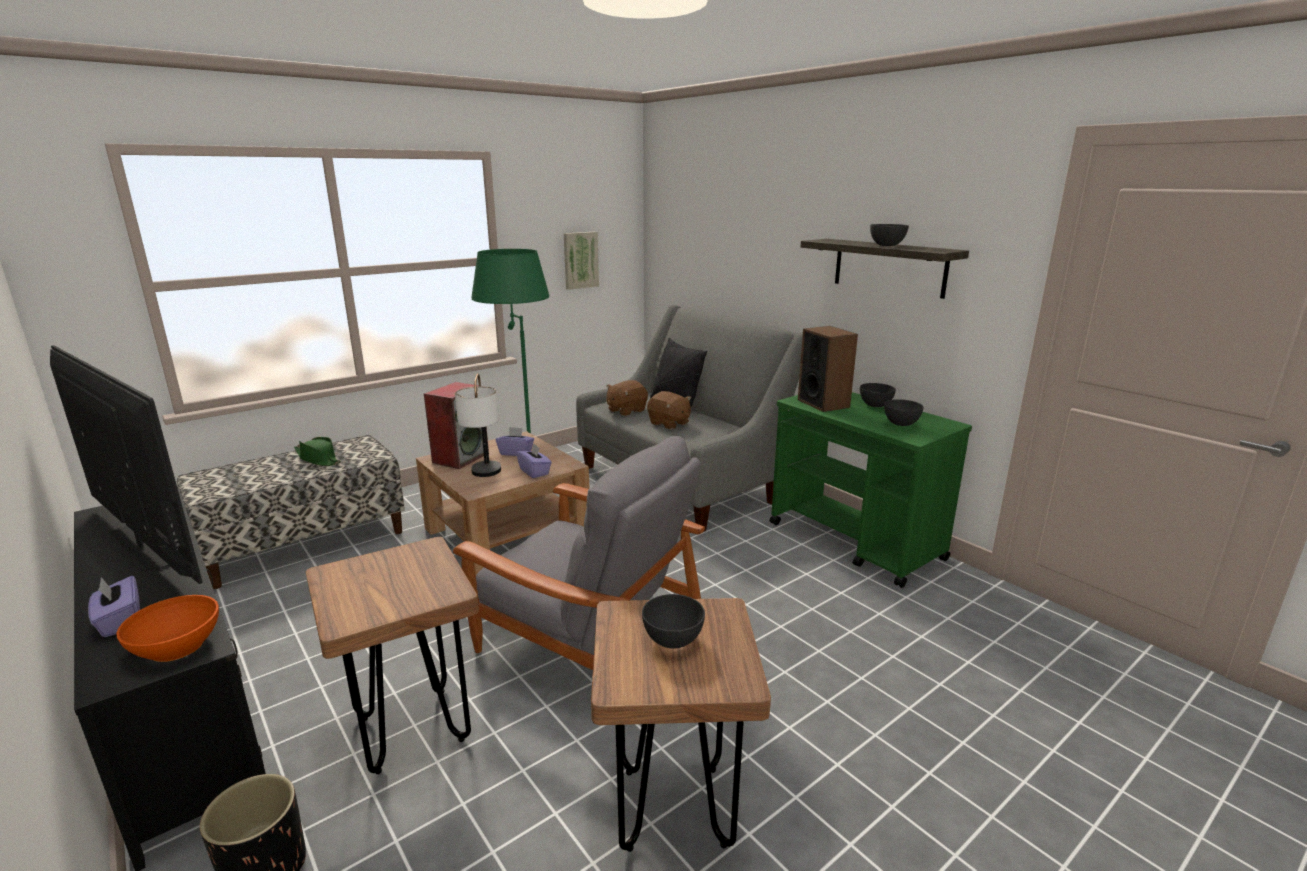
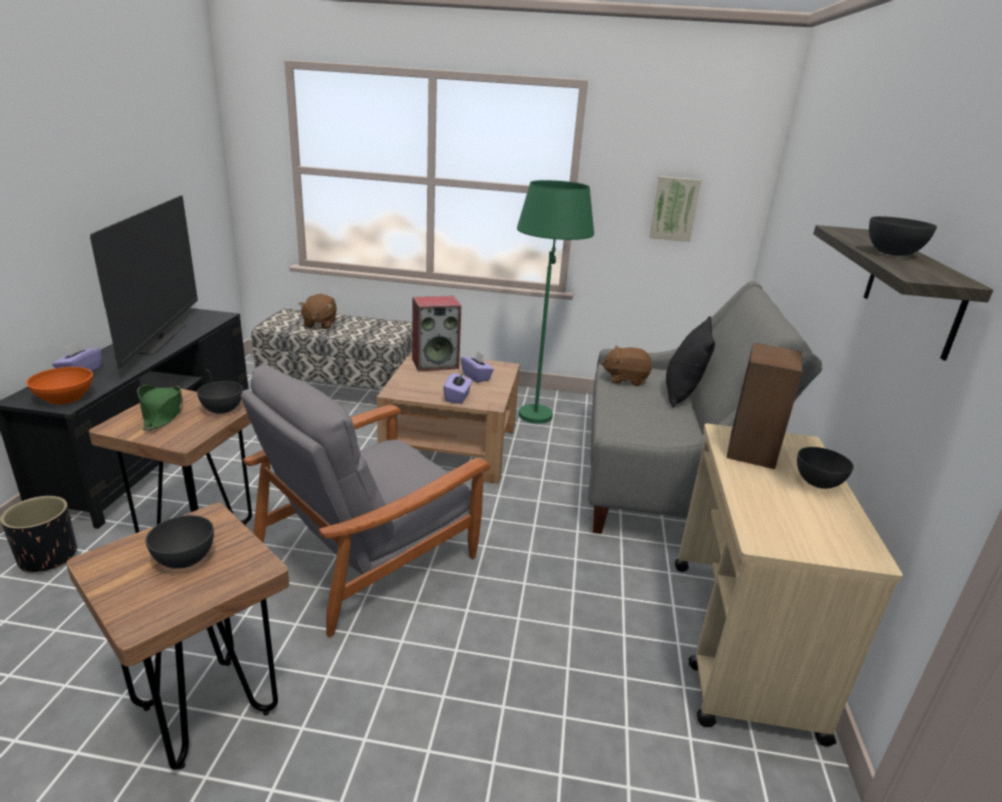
camera: 45 degrees right, 5 degrees up
(318, 459) = (357, 327): green hat -> green hat (163, 413)
(485, 477) = (420, 385): table lamp -> none
(589, 637) = (369, 554): grey armchair -> grey armchair turned 60 degrees clockwise
(669, 423) = (638, 407): brown plush toy -> brown plush toy (319, 324)
(856, 541) = (741, 644): green cart -> beige cart
(900, 423) = (792, 517): grey bowl -> grey bowl (222, 409)

